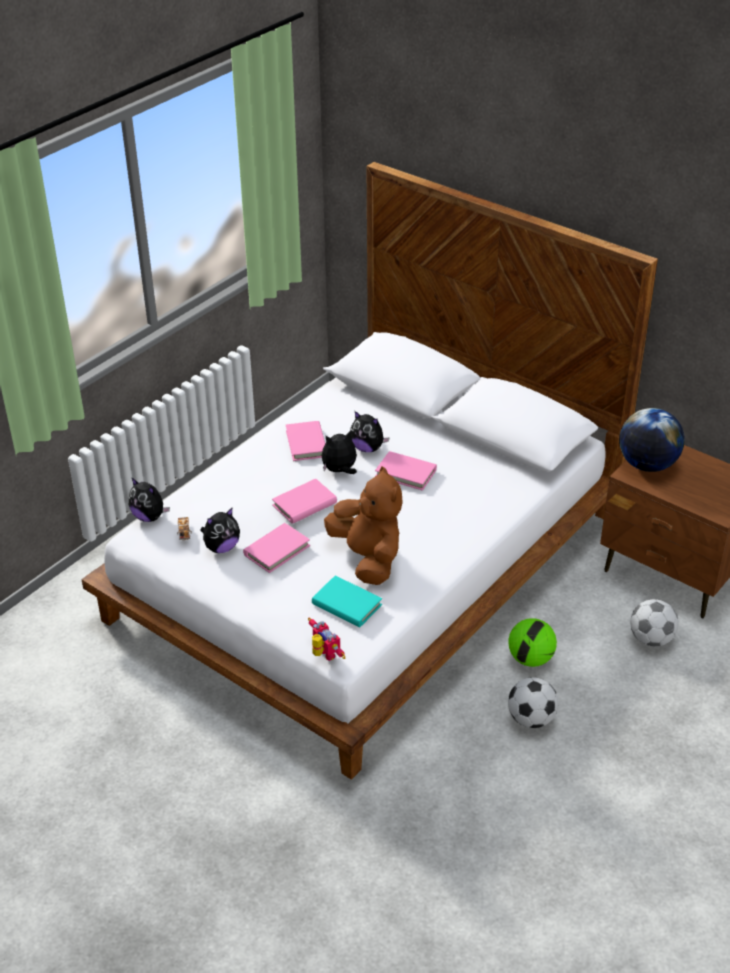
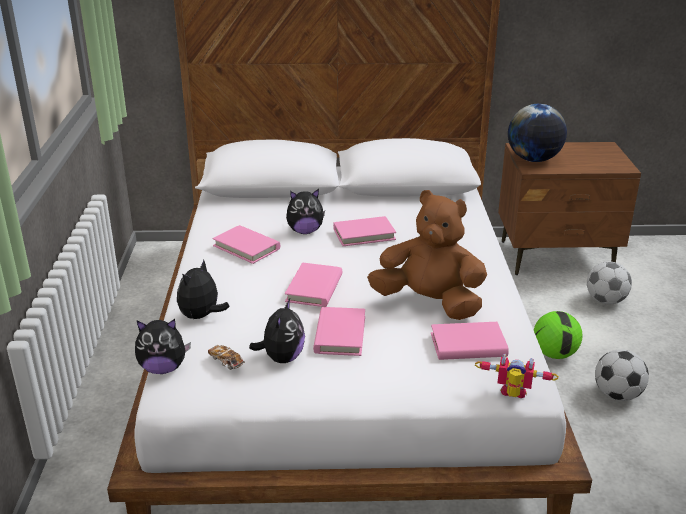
camera: 40 degrees left, 10 degrees down
(340, 471) = (307, 254): plush toy -> plush toy (201, 316)
(346, 605) = (468, 345): turquoise book -> pink book

